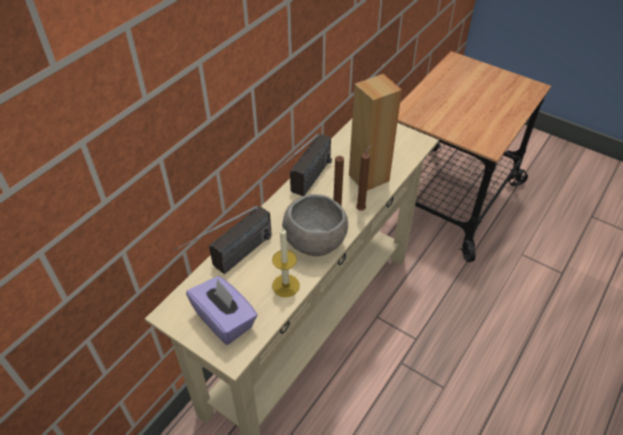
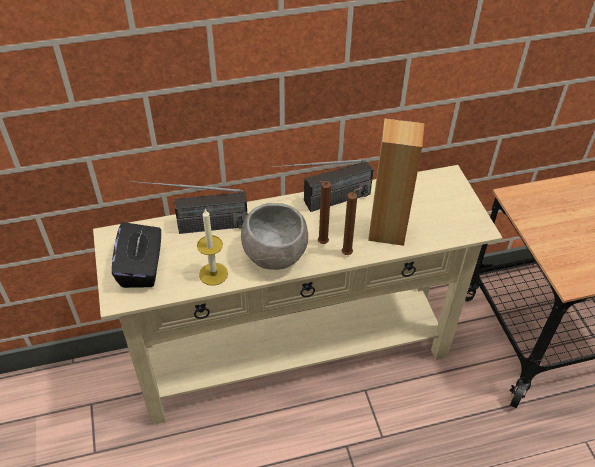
camera: 40 degrees right, 0 degrees up
(225, 320) = (142, 268): purple tissue box -> black tissue box

